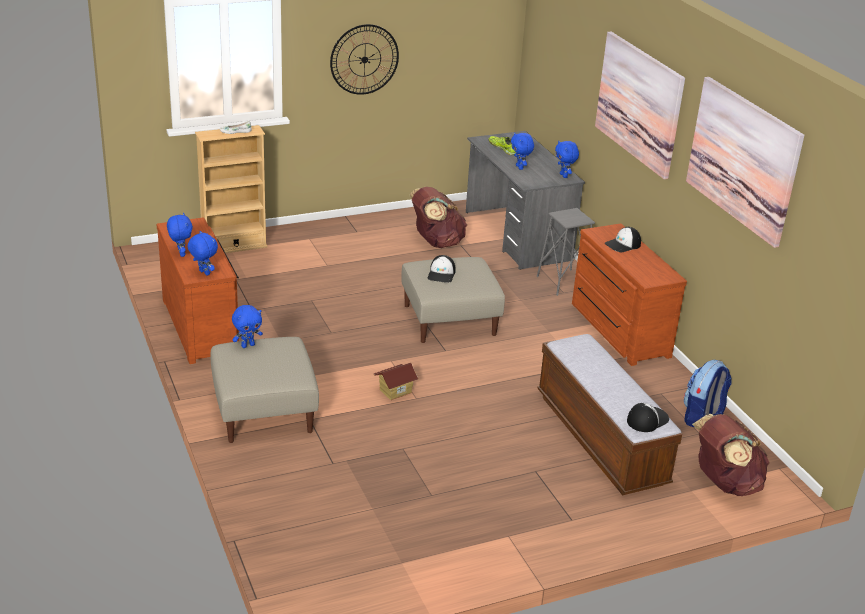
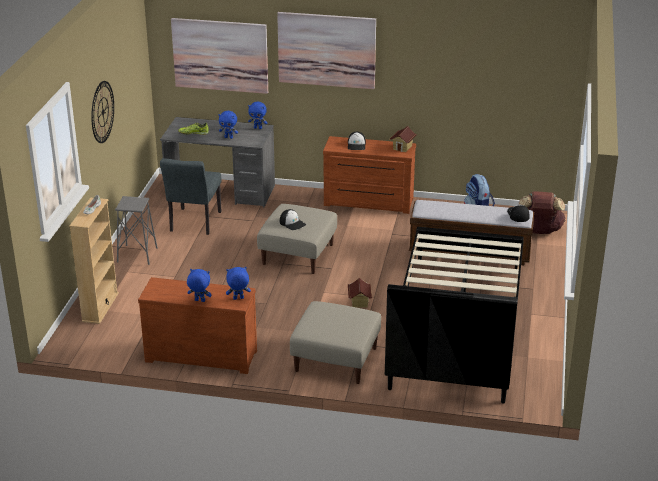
camera: 55 degrees left, 0 degrees up
(248, 345) = (309, 322): blue plush toy -> none
(417, 480) = (457, 326): none -> black bed
(436, 242) = (194, 224): brown backpack -> grey chair
(563, 282) = (296, 198): grey stool -> grey stool (137, 255)
(661, 275) = (402, 147): none -> toy house
(743, 159) = (450, 49): picture -> picture (220, 55)

